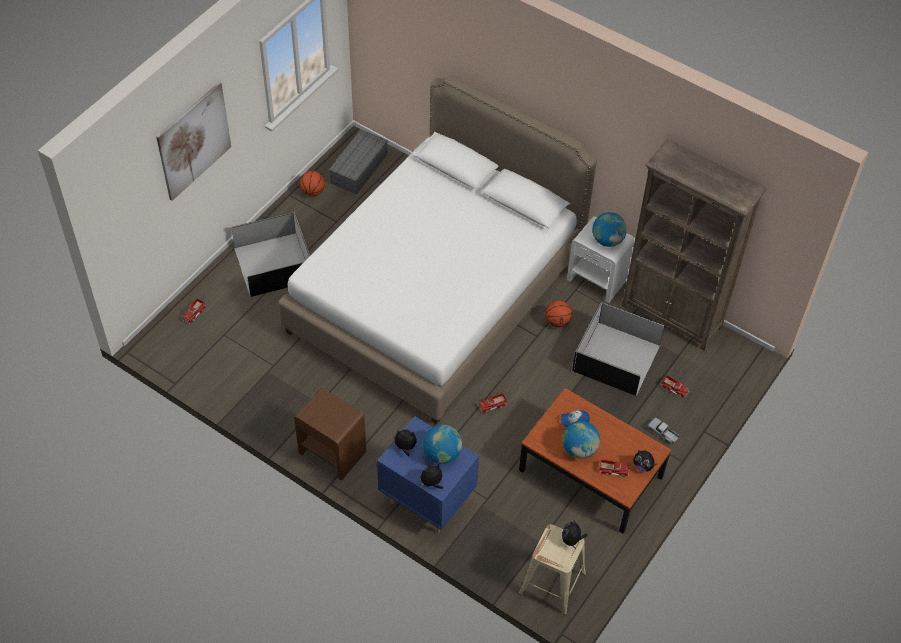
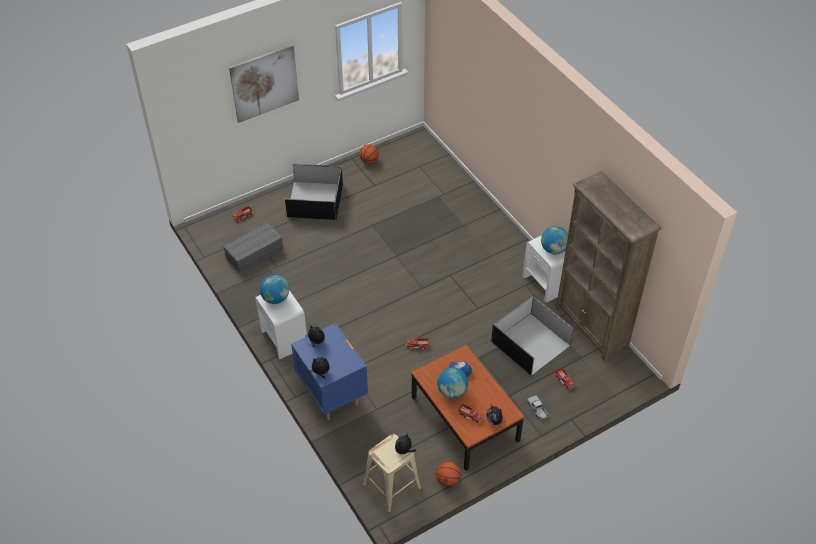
camera: 25 degrees right, 5 degrees down
(332, 452) = (284, 338): brown nightstand -> white nightstand
(359, 167) = (411, 154): grey storage box -> grey storage box (255, 252)
(436, 293) = (419, 254): white bed -> none
(442, 454) = (340, 355): globe -> globe (275, 298)
(557, 321) = (499, 303): basketball -> basketball (448, 480)

